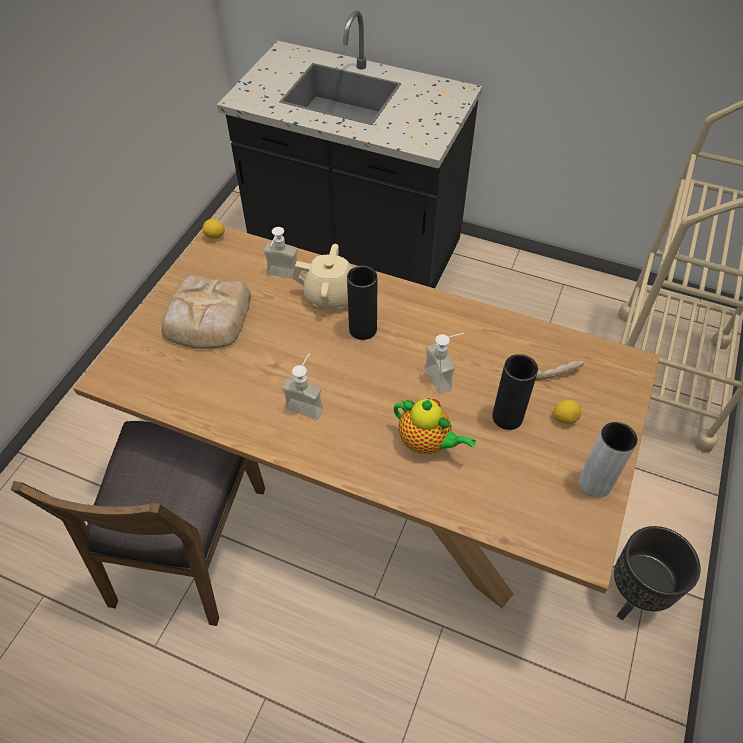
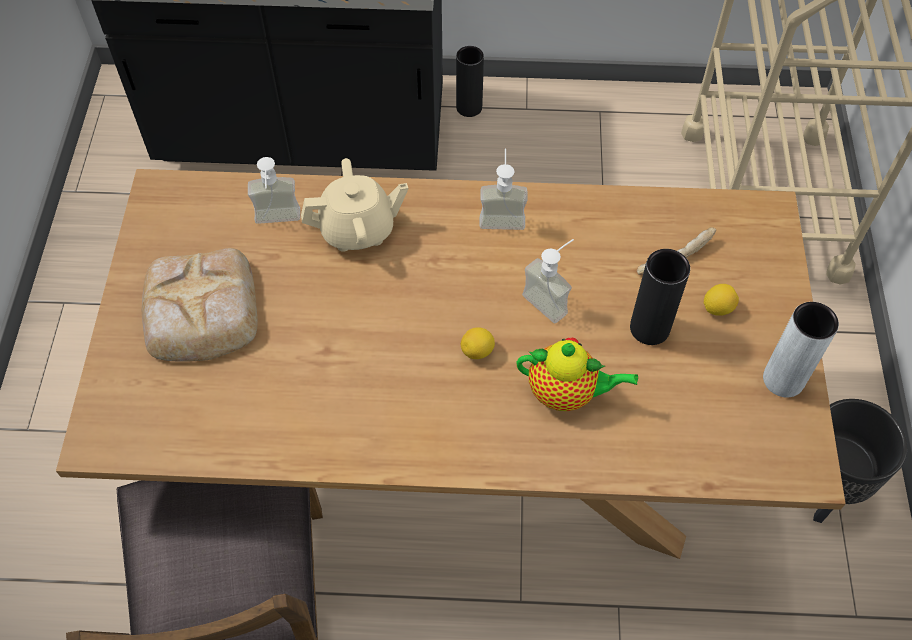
camera: 20 degrees left, 5 degrees up
(215, 236) = (156, 189): lemon -> lemon (477, 351)
(307, 403) = (392, 389): soap dispenser -> soap dispenser (502, 215)
(363, 329) = (420, 265): black vase -> black vase (469, 107)

